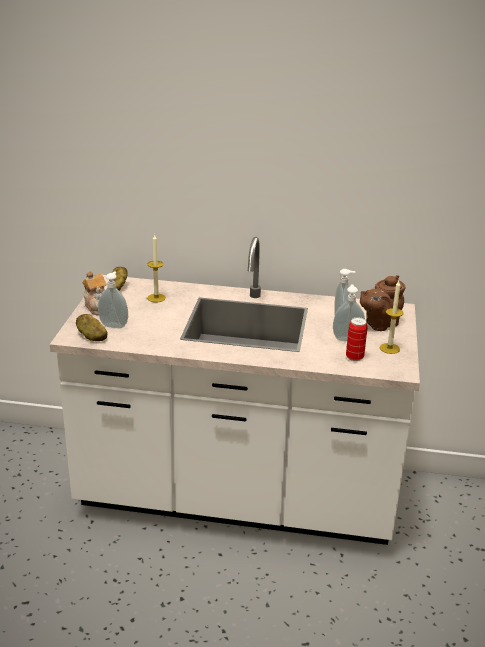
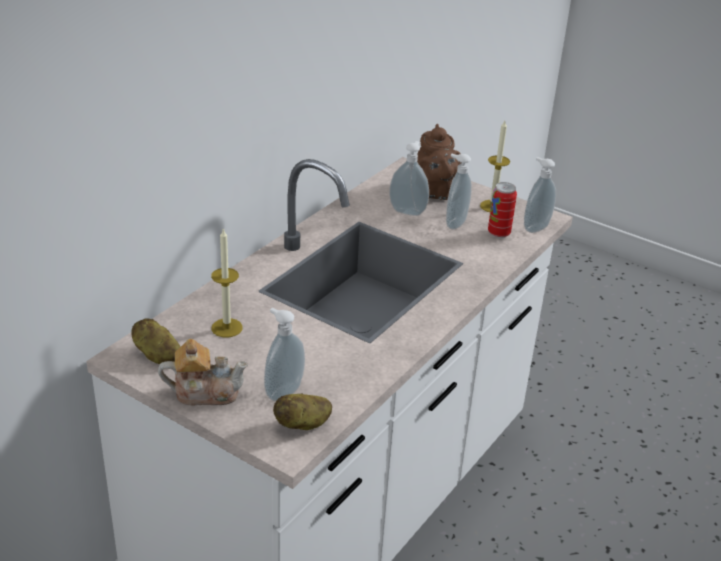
camera: 65 degrees left, 5 degrees up
(381, 369) = (534, 227): none -> soap dispenser

